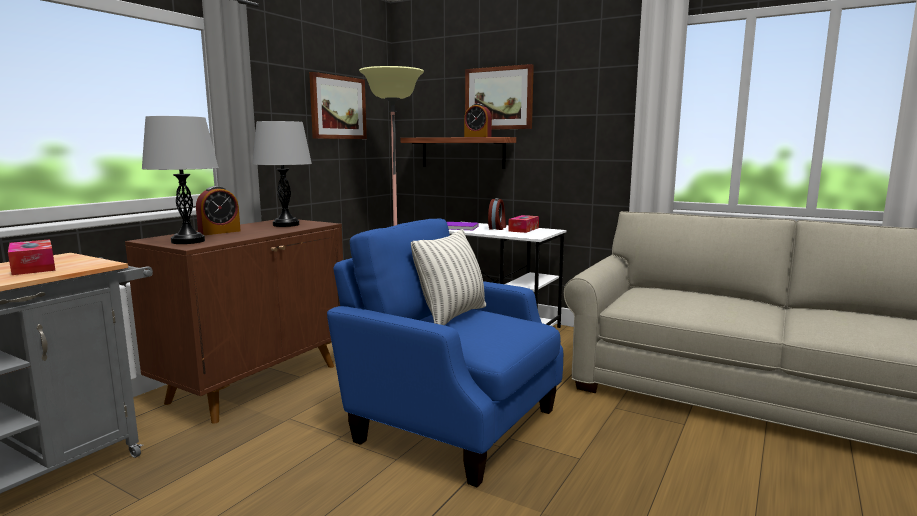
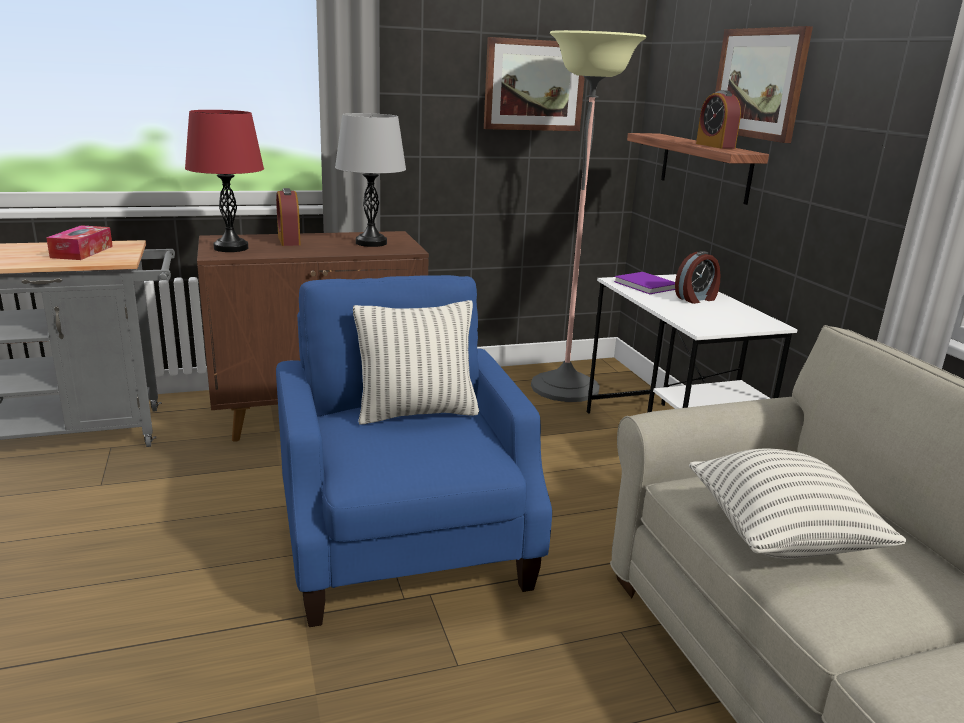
camera: 40 degrees right, 10 degrees up
(188, 241) = (231, 248): grey table lamp -> red table lamp
(219, 232) = (289, 240): alarm clock -> alarm clock turned 75 degrees clockwise
(523, 229) = (727, 311): tissue box -> none
(691, 308) = (780, 537): none -> pillow

